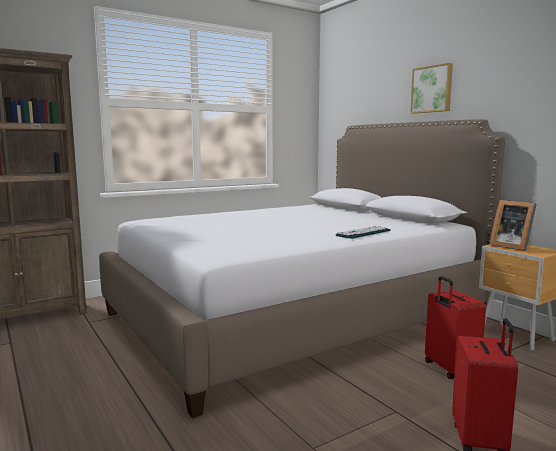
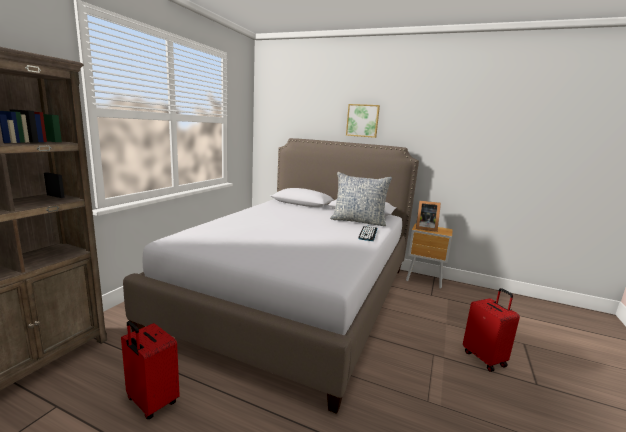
camera: 35 degrees left, 5 degrees up
(382, 224) = (358, 221): none -> pillow
(449, 369) = (422, 313): red suitcase -> red suitcase (151, 402)

